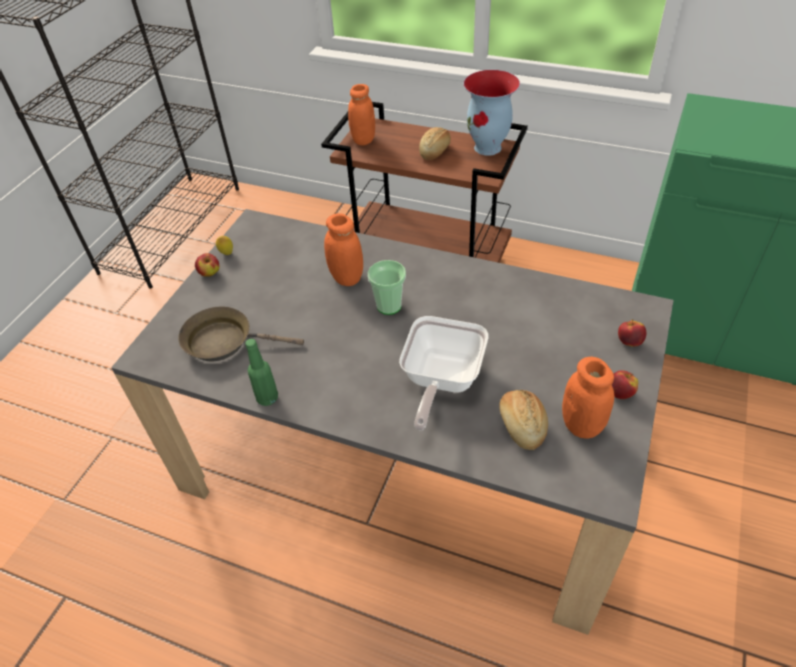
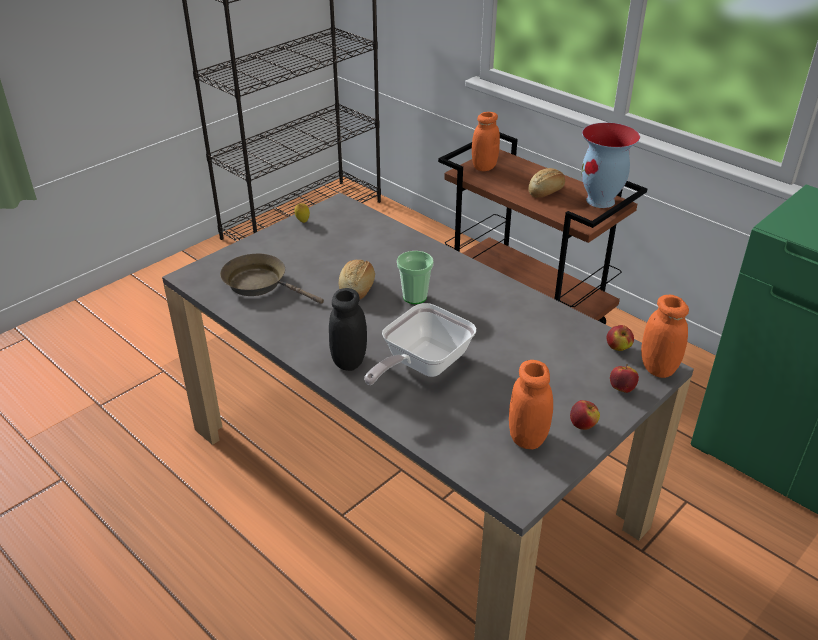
camera: 20 degrees right, 10 degrees down
(210, 273) = (279, 232): apple -> apple (618, 348)
(267, 398) = (268, 333): green bottle -> none
(346, 278) = (392, 266): orange jar -> orange jar (658, 368)
(368, 401) = (349, 361): none -> black jar
(522, 425) = (471, 420): bread -> bread (357, 288)

